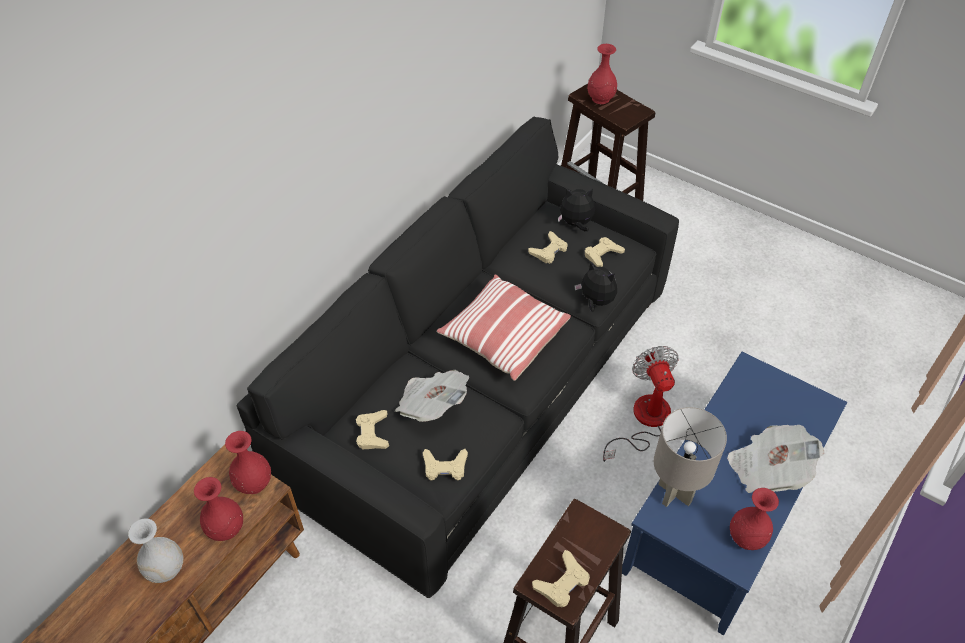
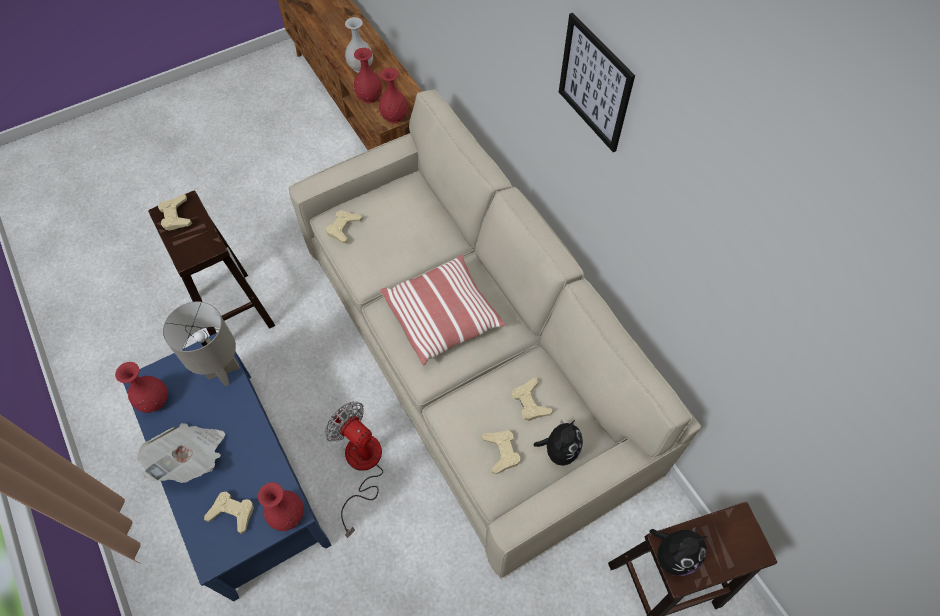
camera: 115 degrees right, 10 degrees up
(372, 433) = (400, 195): beige game controller -> beige game controller (232, 513)
(374, 67) = (595, 83): none -> picture
(432, 405) = (402, 239): newspaper -> none
(482, 383) = (470, 354): black sofa -> beige sofa
(595, 301) = (446, 416): plush toy -> plush toy (673, 554)
(600, 98) = (725, 538): red vase -> red vase (288, 515)
(643, 421) = (361, 467): fan -> fan turned 150 degrees counterclockwise

